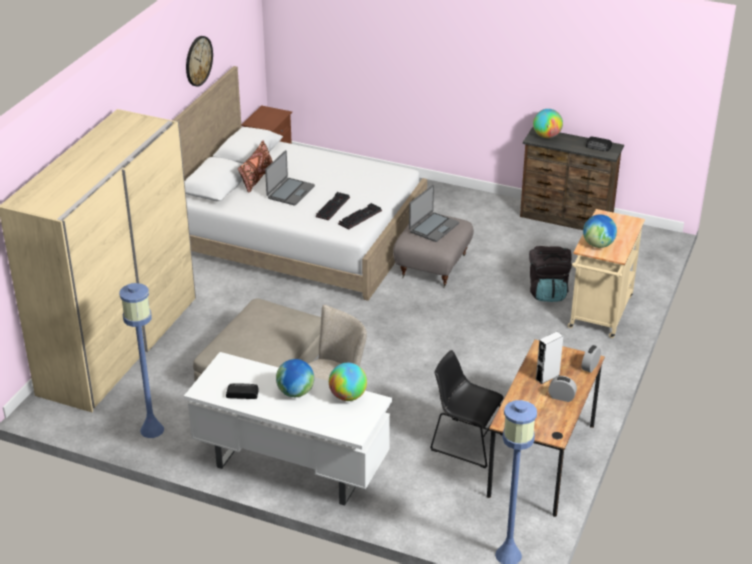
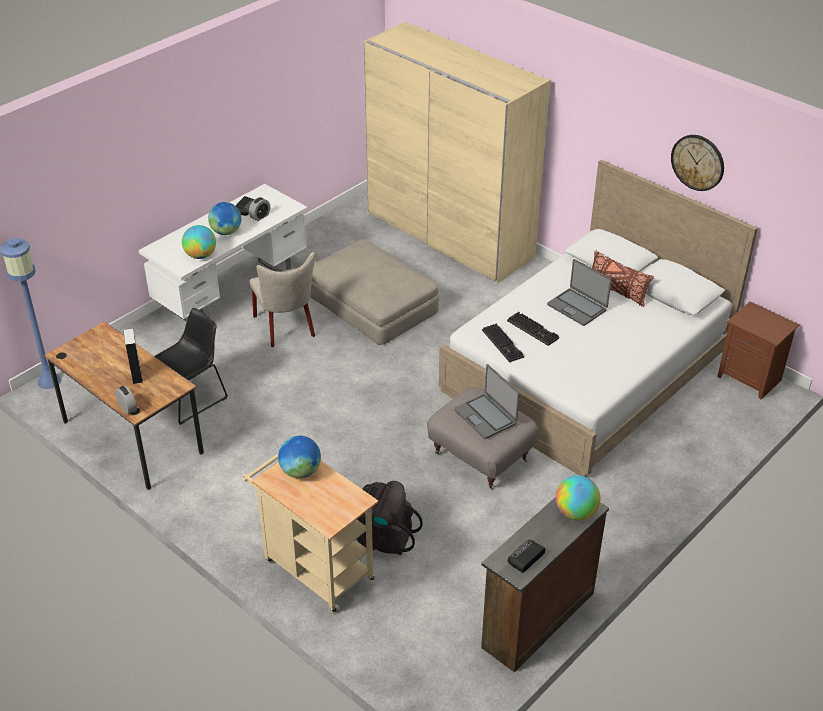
camera: 110 degrees right, 5 degrees up
(151, 430) = (327, 237): blue floor lamp -> none
(561, 397) = (103, 374): alarm clock -> alarm clock (260, 216)

